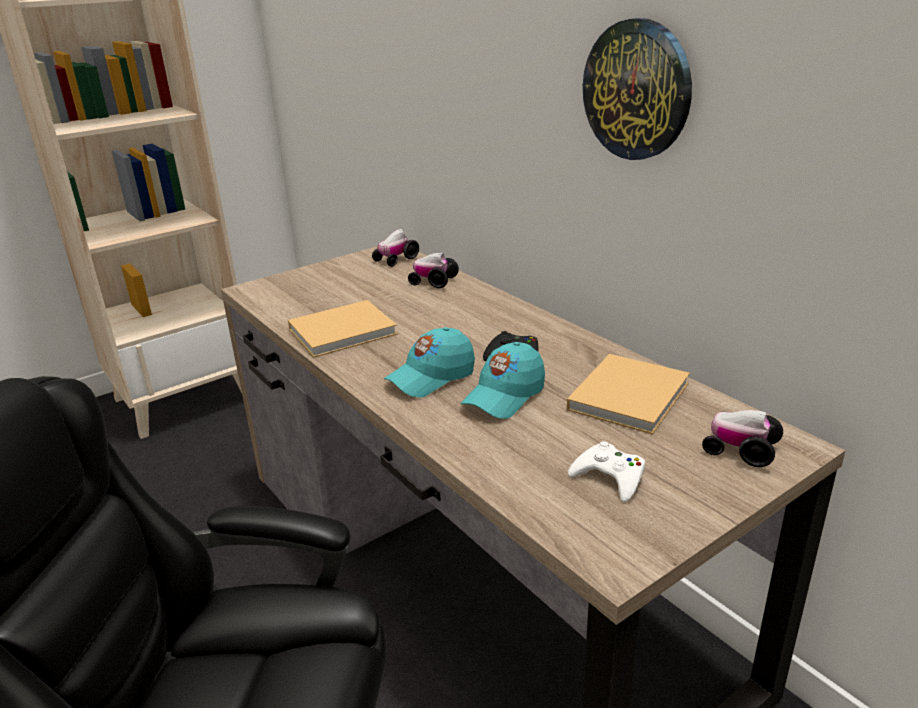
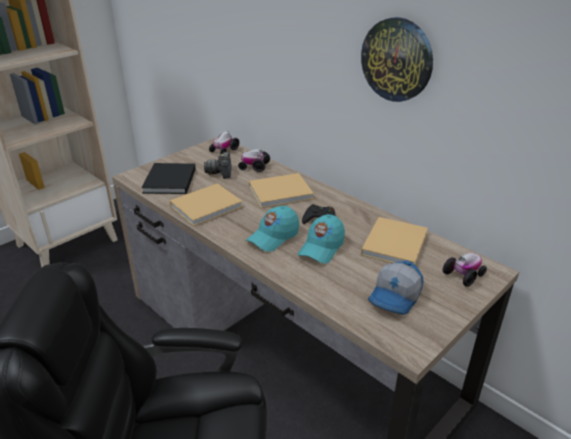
camera: 10 degrees left, 5 degrees up
(300, 297) = (169, 181): none -> black book
(380, 287) = (221, 172): none -> camera
(466, 316) = (282, 192): none -> beige book
(610, 477) = (396, 297): white game controller -> cap
(740, 450) = (464, 275): toy car -> toy car turned 120 degrees clockwise

